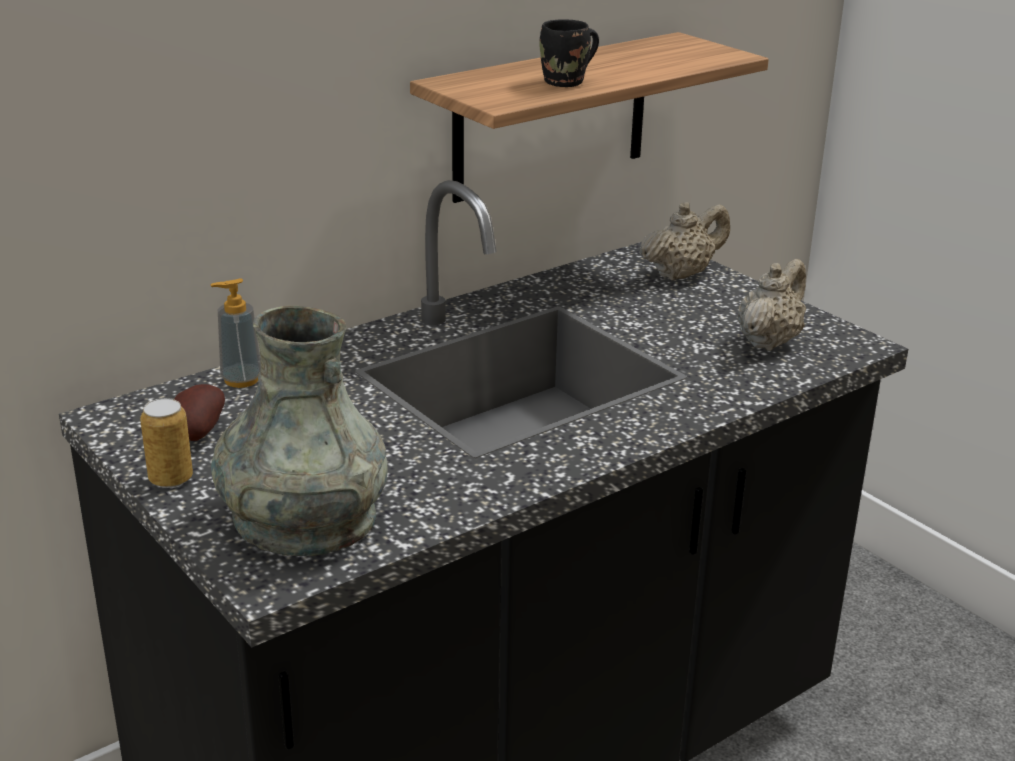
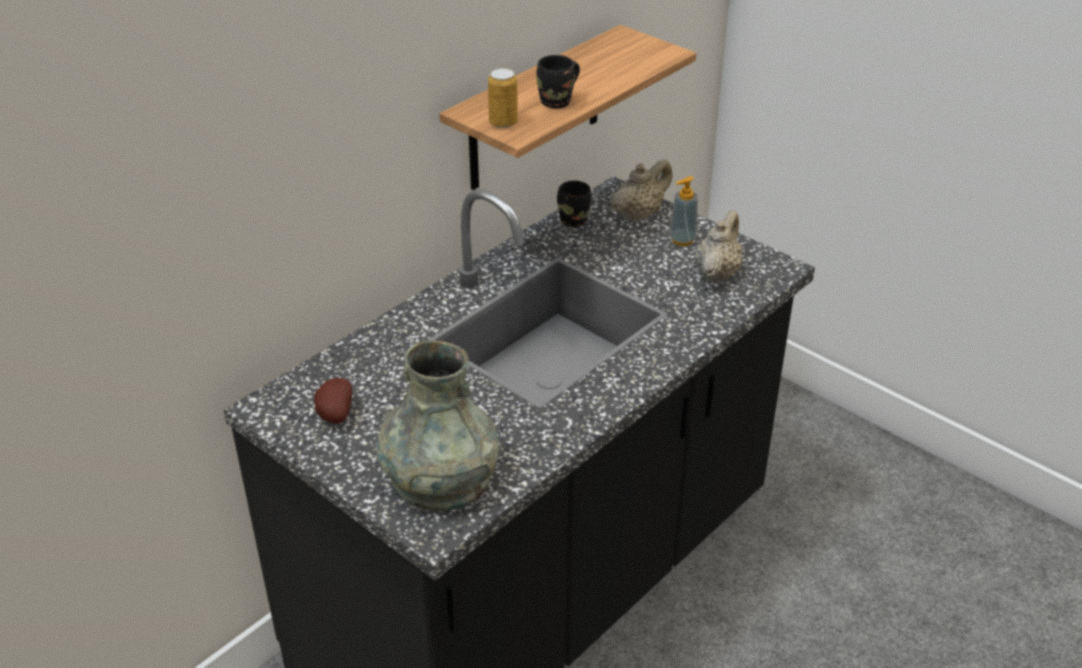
camera: 10 degrees left, 10 degrees up
(171, 479) = (332, 457): can -> can (503, 123)
(241, 380) = (347, 360): soap dispenser -> soap dispenser (682, 240)
(595, 272) = (575, 220): none -> black mug

